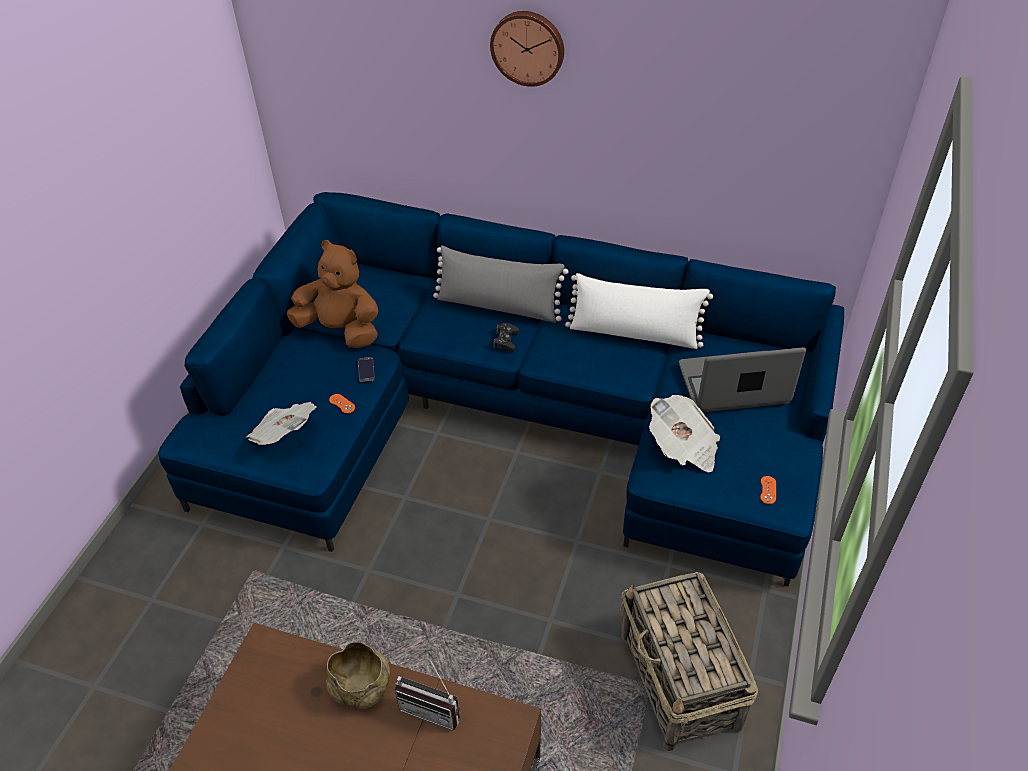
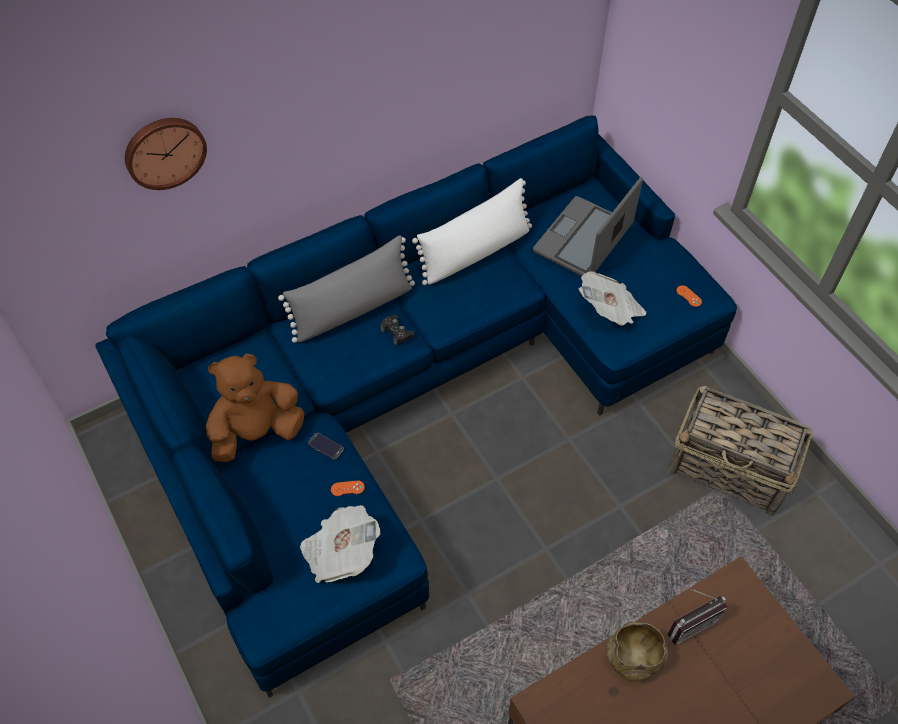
camera: 50 degrees left, 10 degrees up
(528, 47) = (296, 62): wall clock -> wall clock (164, 151)

